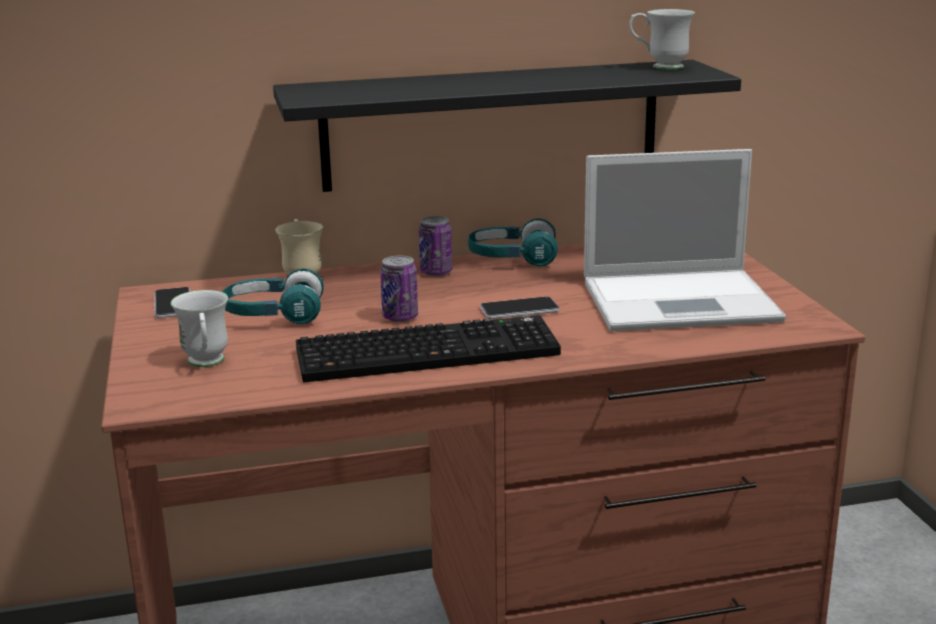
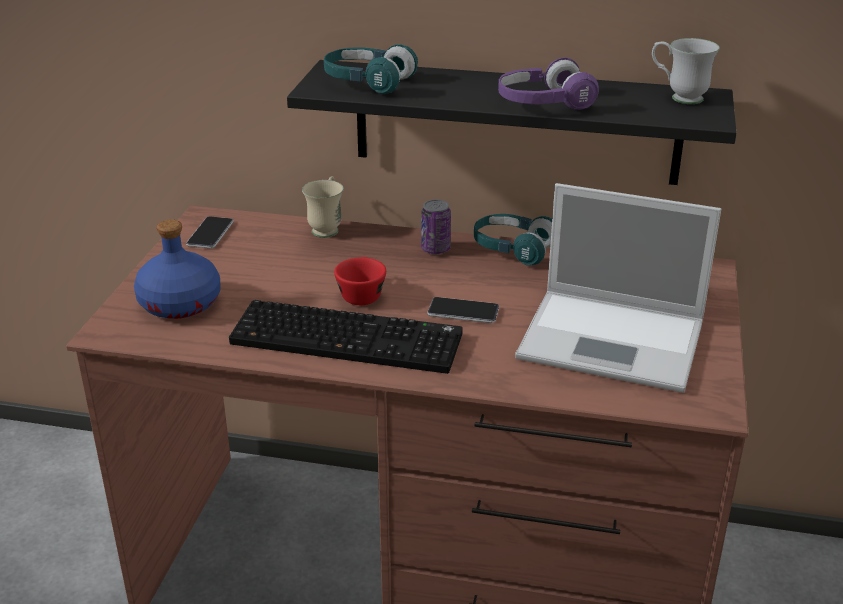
camera: 25 degrees right, 10 degrees up
(206, 364) = (180, 304): white mug -> blue bottle
(274, 315) = (270, 265): turquoise headphones -> turquoise headphones (368, 82)
(400, 317) = (361, 294): can -> red cup
(549, 83) = (543, 103): none -> purple headphones

